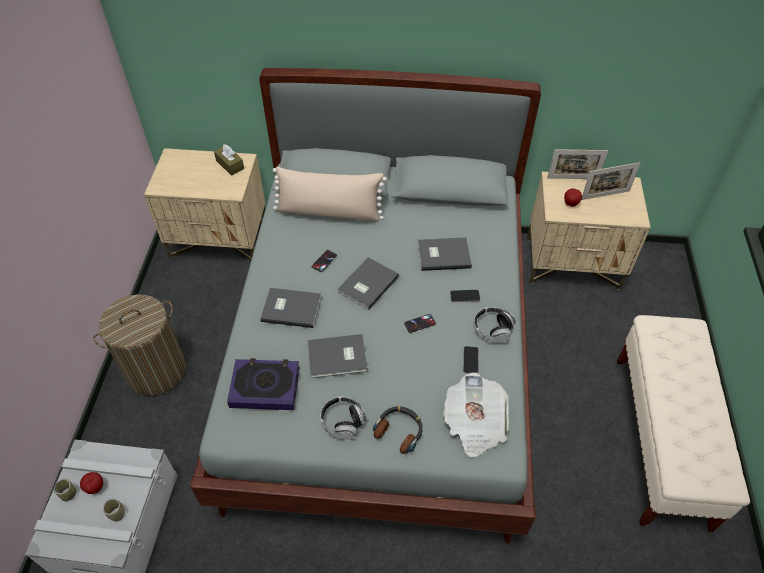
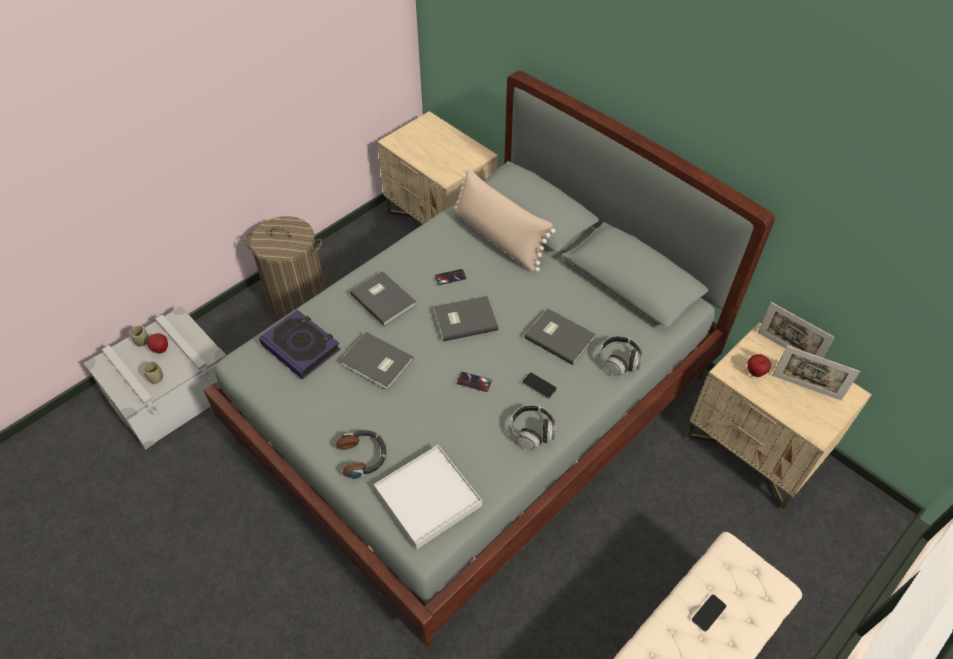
camera: 40 degrees right, 0 degrees up
(230, 165) = (466, 152): brown tissue box -> none
(343, 422) = (329, 416): headphones -> headphones (619, 361)
(470, 360) = (483, 444): phone -> phone (708, 613)
(474, 424) = (428, 498): newspaper -> white tray

